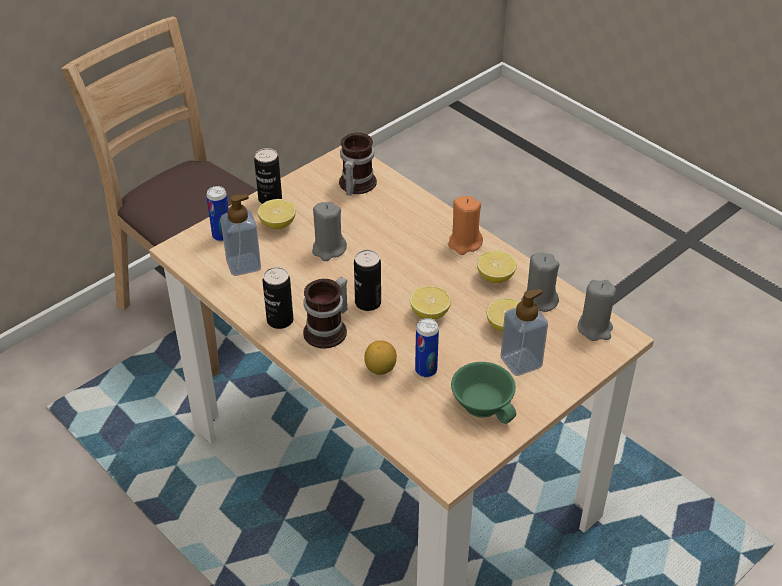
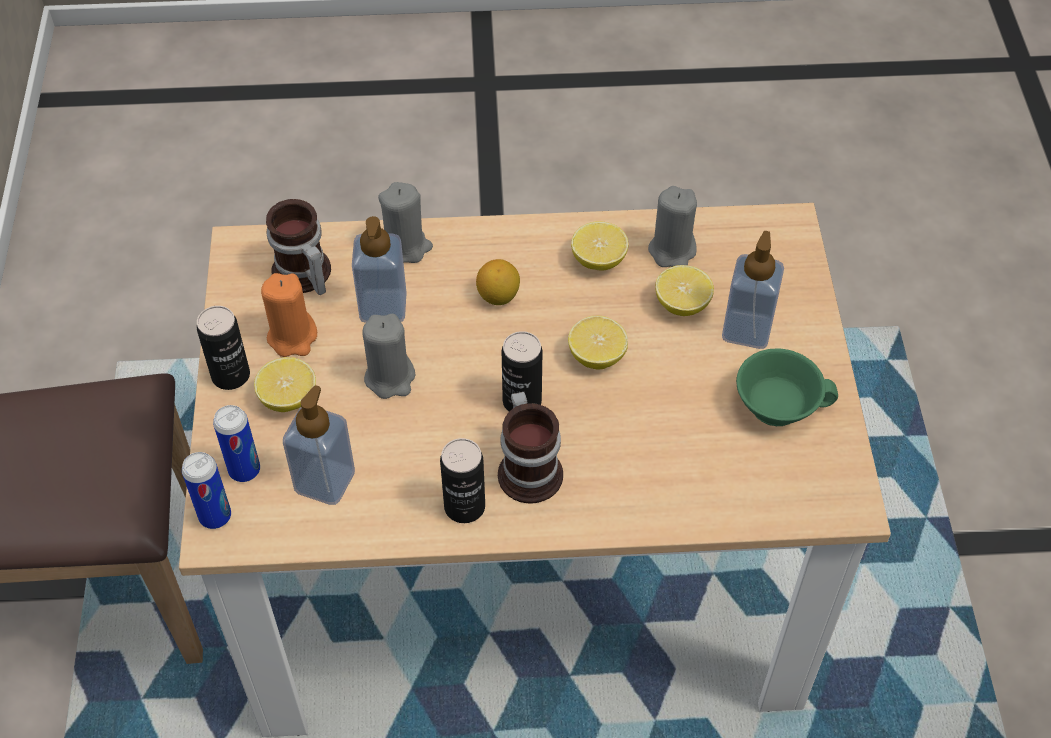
camera: 50 degrees left, 10 degrees up
(369, 221) = (383, 307): none -> soap dispenser
(380, 369) = (640, 461): lemon -> lemon (498, 296)
(426, 370) = (681, 420): can -> can (215, 516)
(464, 243) = (516, 248): orange candle -> orange candle (292, 337)
(595, 328) = (756, 235): grey candle -> grey candle (406, 246)

